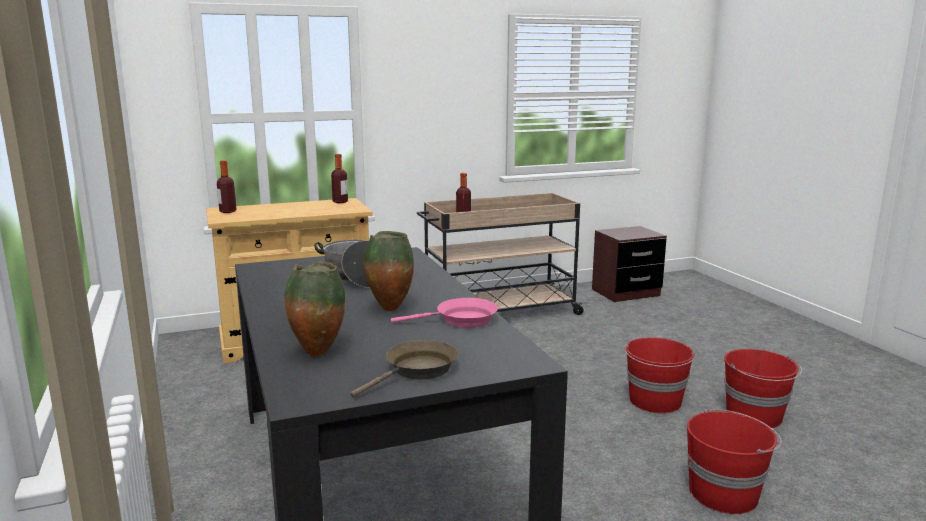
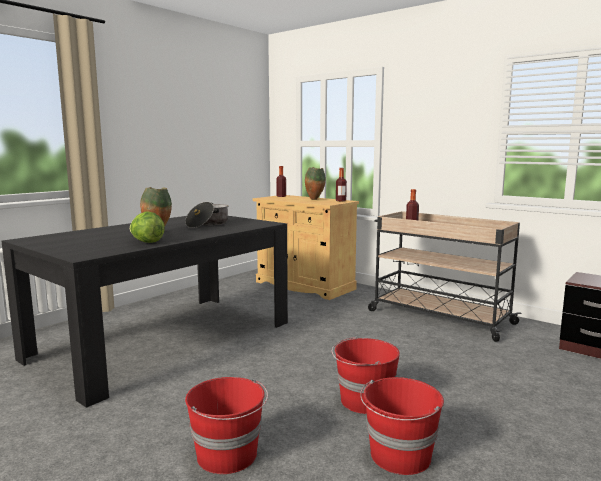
camera: 60 degrees right, 5 degrees down
(317, 352) = (83, 234): vase -> vase (315, 199)
(417, 370) = (63, 245): brown frying pan -> none
(461, 320) = (147, 242): pink frying pan -> lettuce

